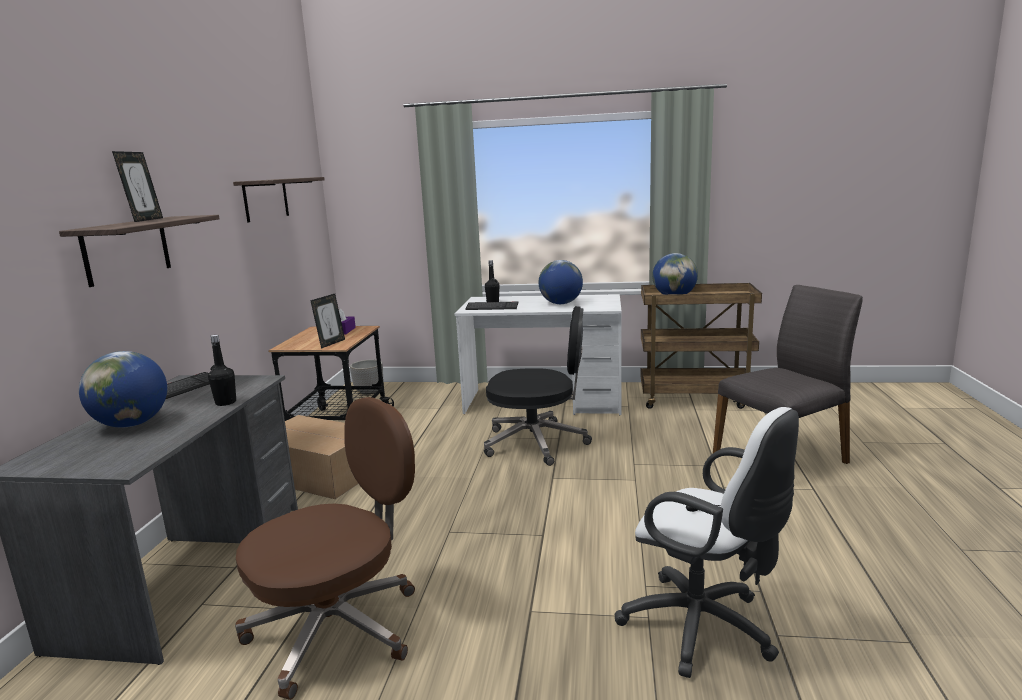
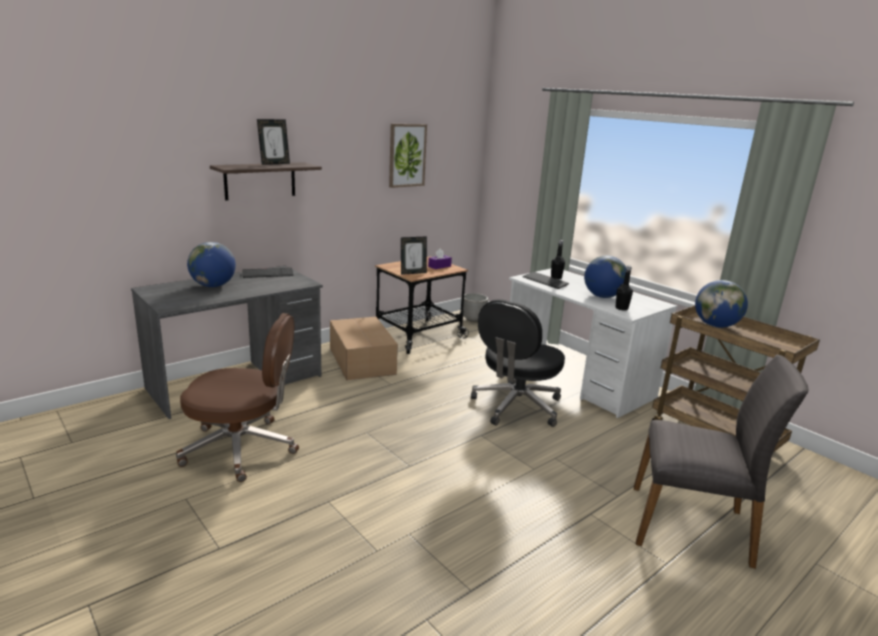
camera: 40 degrees right, 5 degrees up
(226, 402) = (265, 290): black bottle -> black bottle (621, 308)
(266, 199) = (407, 155): shelf -> picture
(537, 443) = (516, 406): black office chair -> black office chair turned 75 degrees clockwise
(704, 629) = (392, 581): white office chair -> none

